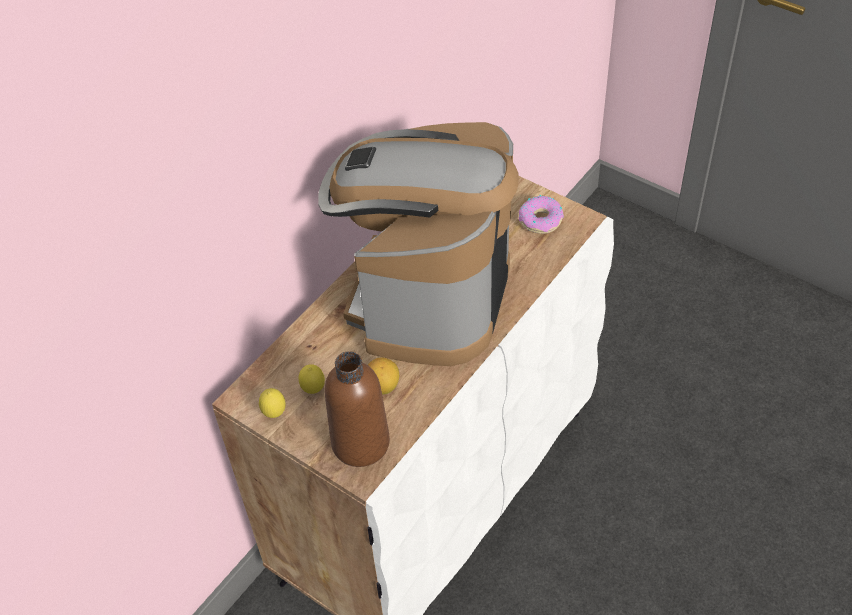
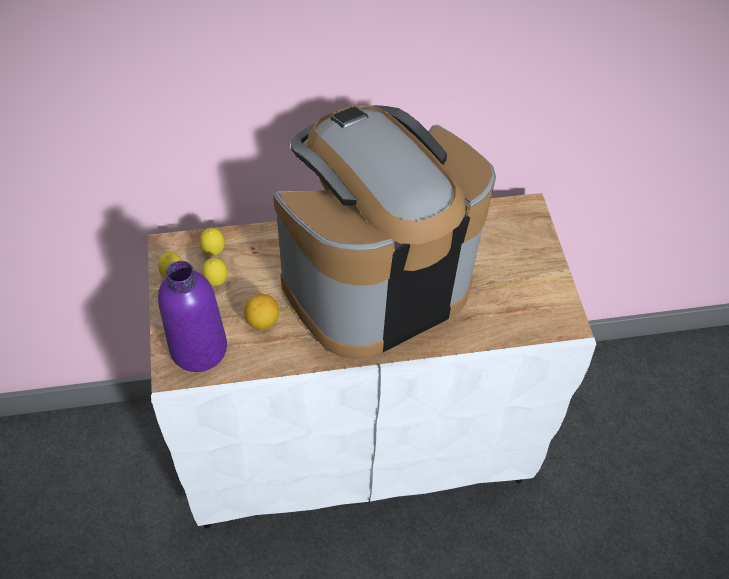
camera: 40 degrees right, 5 degrees up
(283, 372) = (214, 252): none -> lemon
(360, 443) = (198, 348): brown bottle -> purple bottle
(541, 220) = (534, 295): donut -> none

